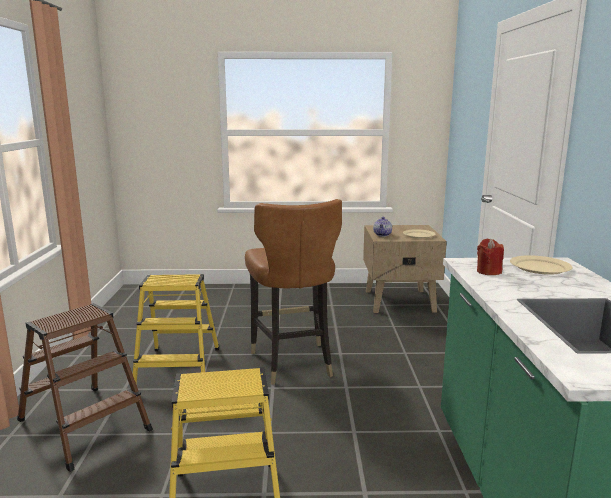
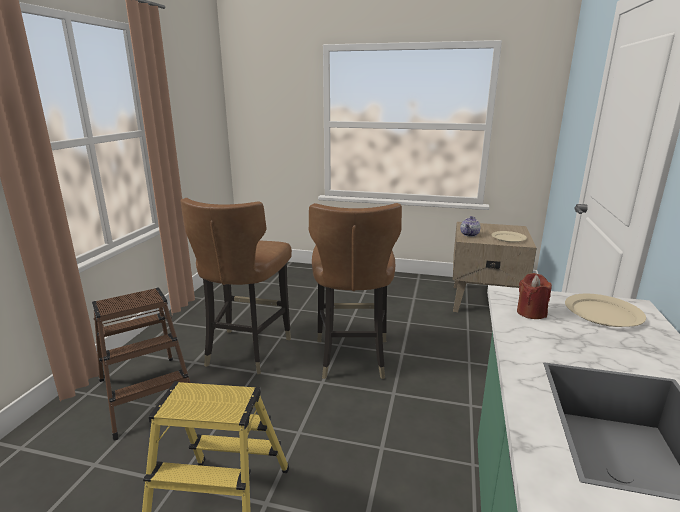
camera: 15 degrees right, 5 degrees up
(178, 370) = (246, 350): yellow step ladder -> brown chair

